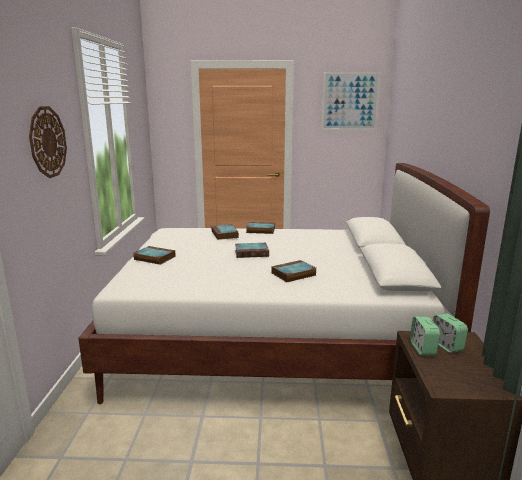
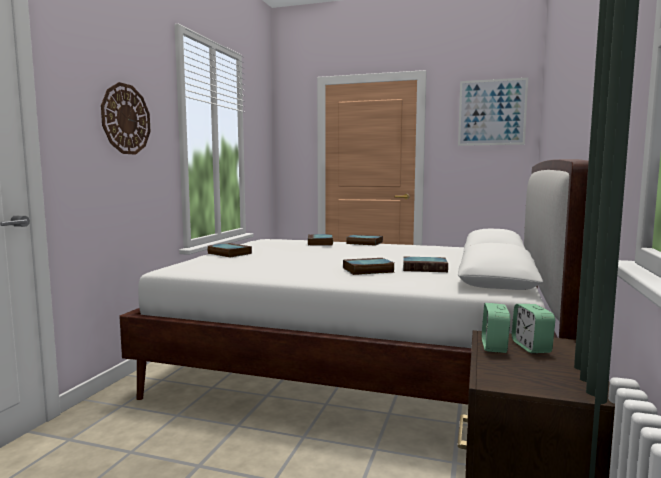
camera: 15 degrees right, 10 degrees down
(252, 253) = (337, 255): book -> book (425, 268)

